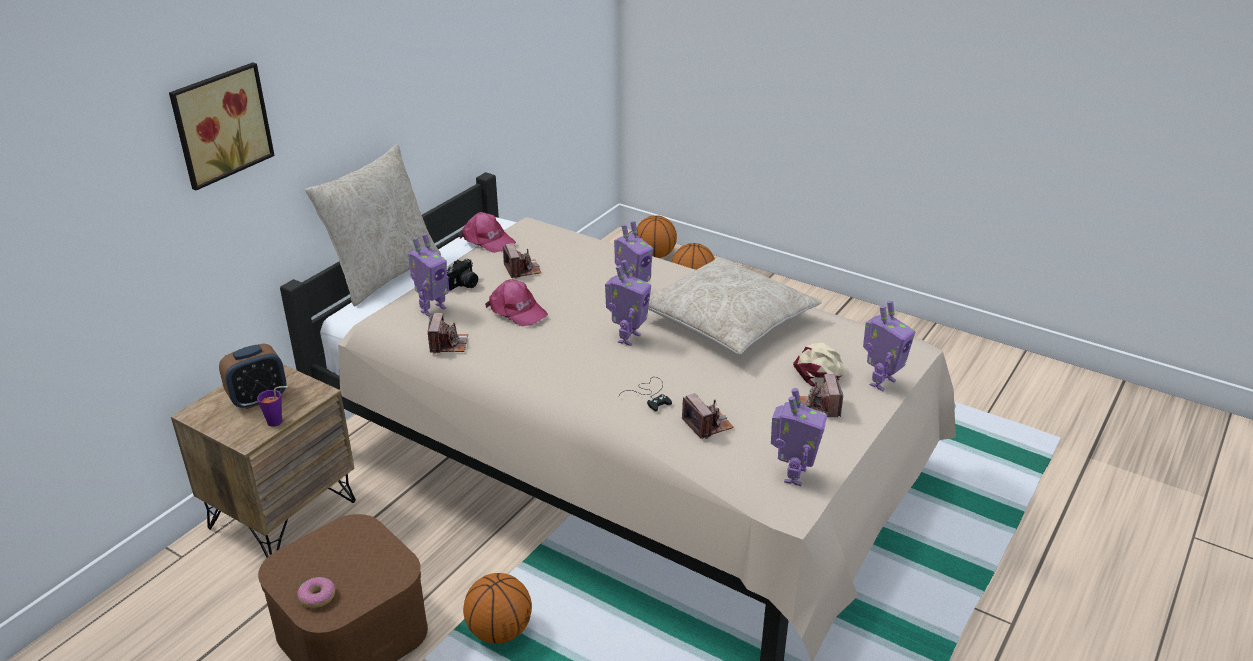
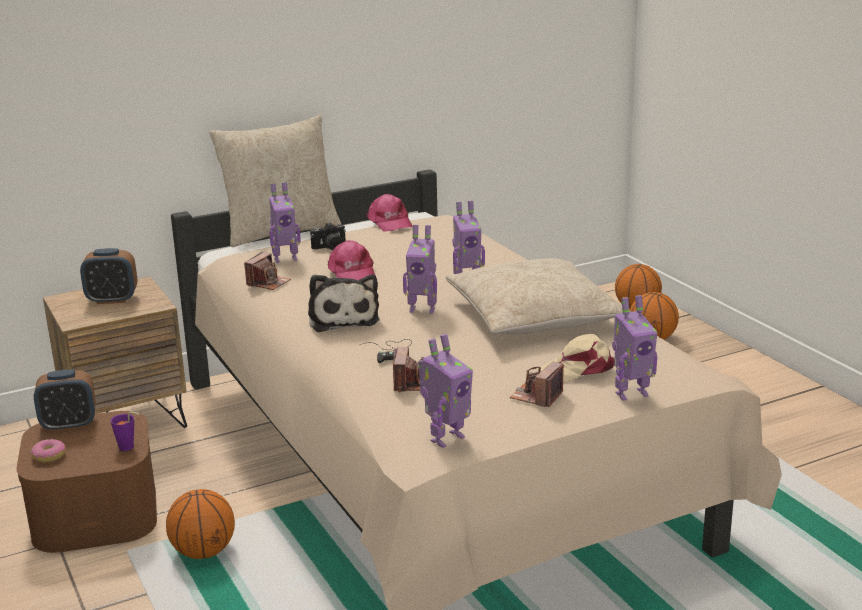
camera: 30 degrees right, 10 degrees down
(219, 124) = (129, 52): picture -> none
(278, 422) = (108, 316): purple cup -> purple cup (129, 448)
(300, 553) = (69, 425): none -> alarm clock
(522, 270) = (392, 246): camera -> none
(566, 368) = (343, 318): none -> plush toy
(627, 338) = (422, 309): toy robot -> toy robot turned 45 degrees clockwise
(819, 369) = (578, 369): beige cap -> beige cap turned 150 degrees counterclockwise

